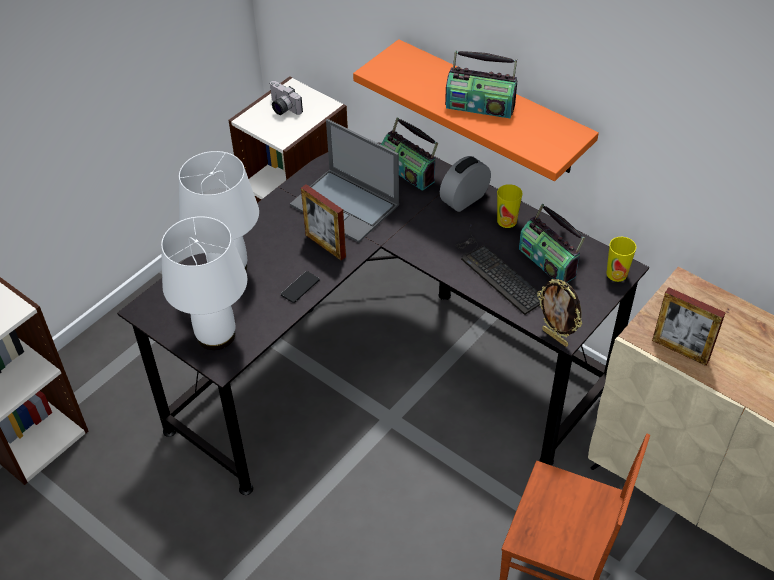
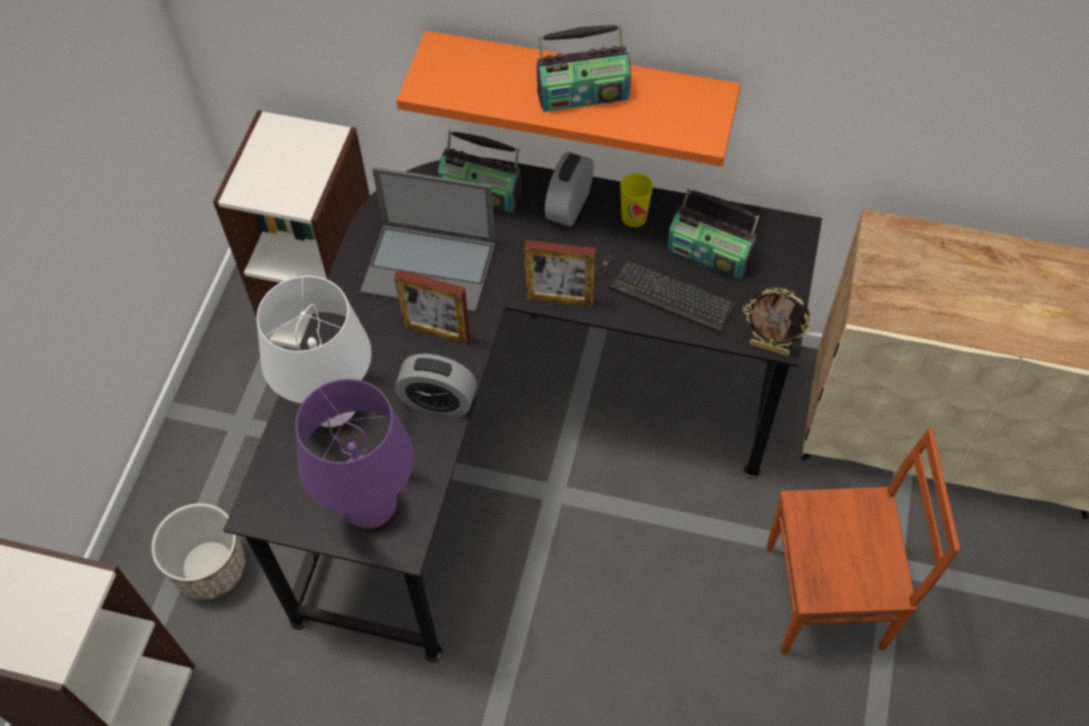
camera: 25 degrees left, 10 degrees up
(133, 375) = (211, 568): none -> planter
(215, 334) = (370, 508): white table lamp -> purple table lamp
(282, 108) = (275, 160): camera -> none
(300, 287) = (438, 401): phone -> alarm clock
(616, 274) = (792, 240): cup -> none
(680, 350) = (921, 315): picture frame -> picture frame (560, 299)

